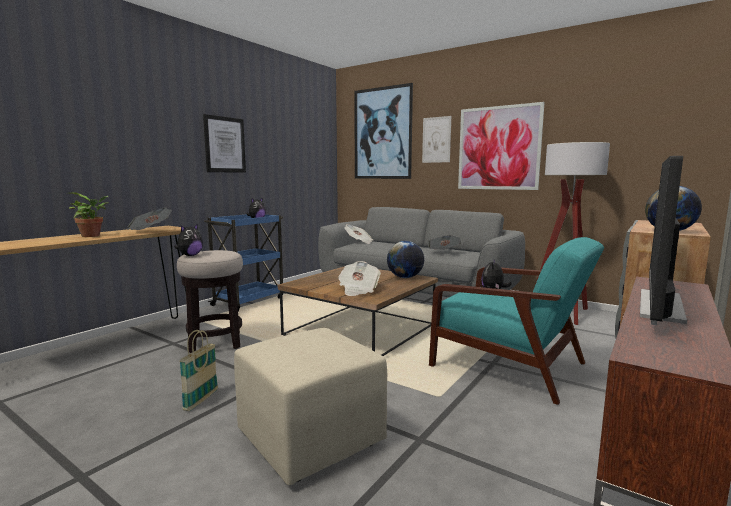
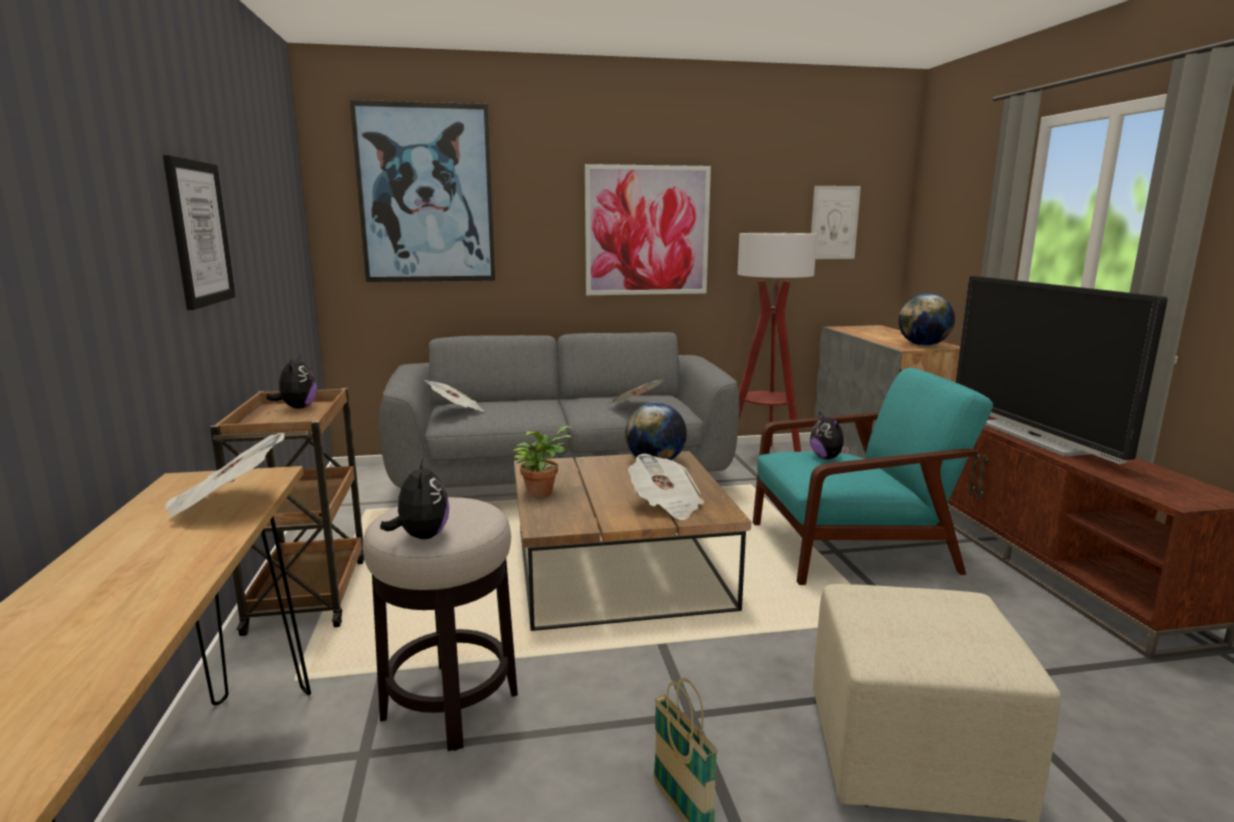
camera: 45 degrees left, 5 degrees up
(93, 236) = (137, 569): potted plant -> potted plant (541, 492)
(249, 301) = (309, 593): blue cart -> brown cart
(436, 140) = (541, 212): picture -> picture (834, 222)

